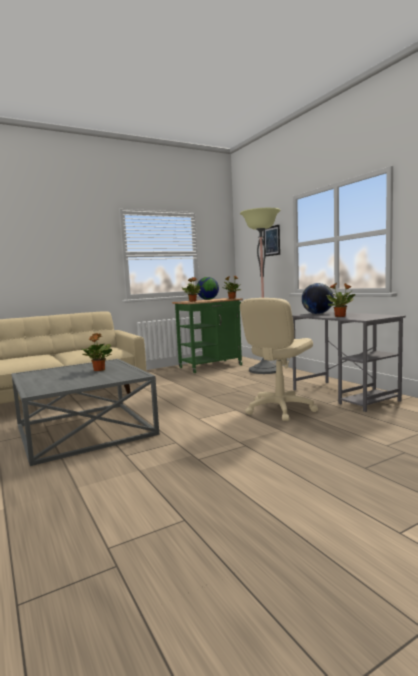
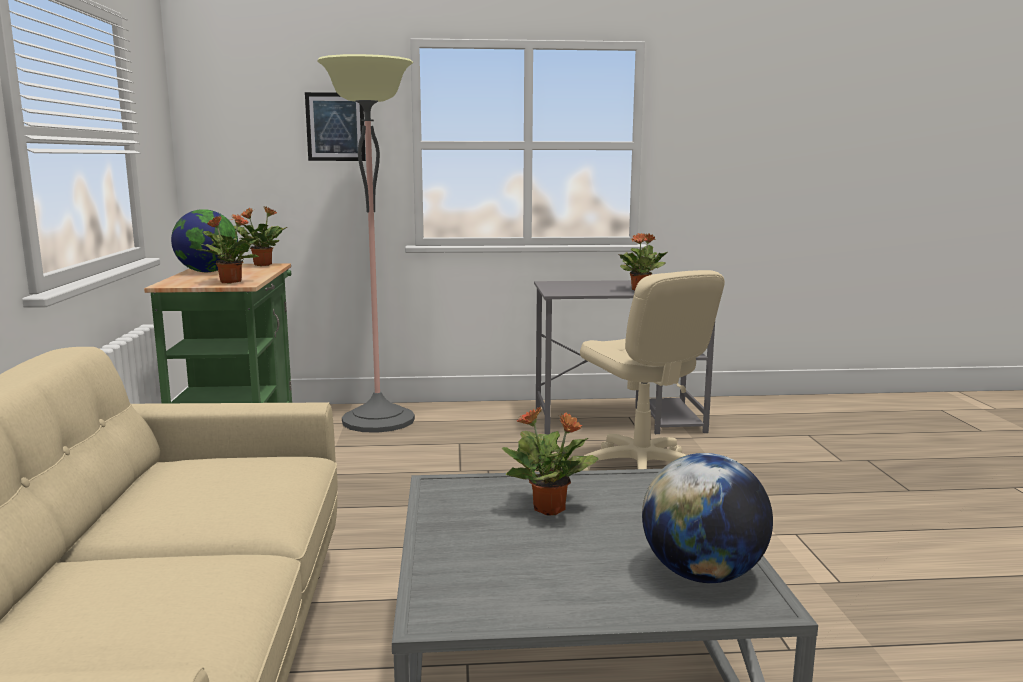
camera: 65 degrees left, 5 degrees up
(317, 314) = (566, 288): globe -> globe (702, 574)

